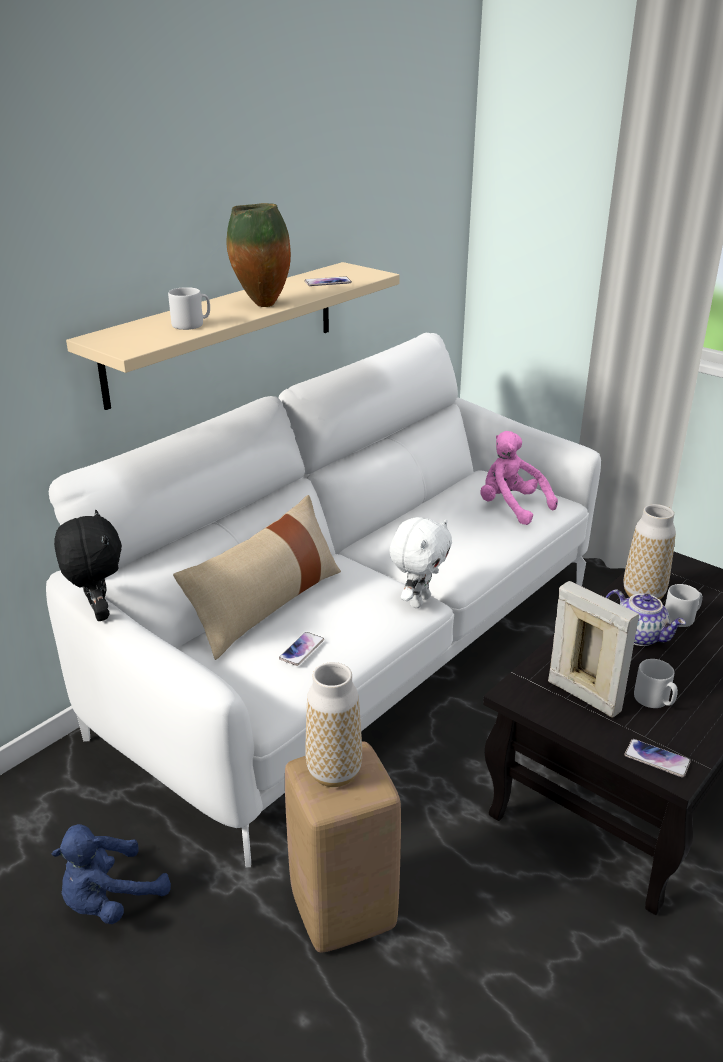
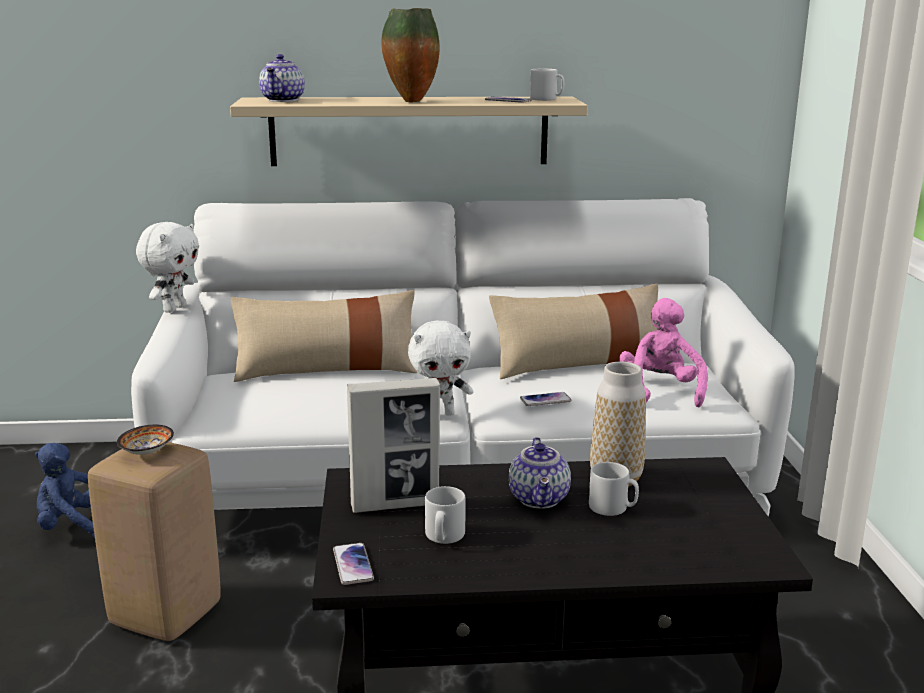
camera: 45 degrees right, 10 degrees down
(98, 613) = (173, 309): black plush toy -> white plush toy
(139, 334) = (284, 100): none -> teapot
(191, 324) = (329, 101): grey mug -> grey mug (546, 99)
(301, 649) = (289, 397): phone -> phone (545, 400)
(334, 772) = (147, 452): vase -> bowl
(428, 507) = (579, 364): none -> beige pillow
(583, 696) = (395, 505): picture frame -> picture frame turned 75 degrees clockwise

